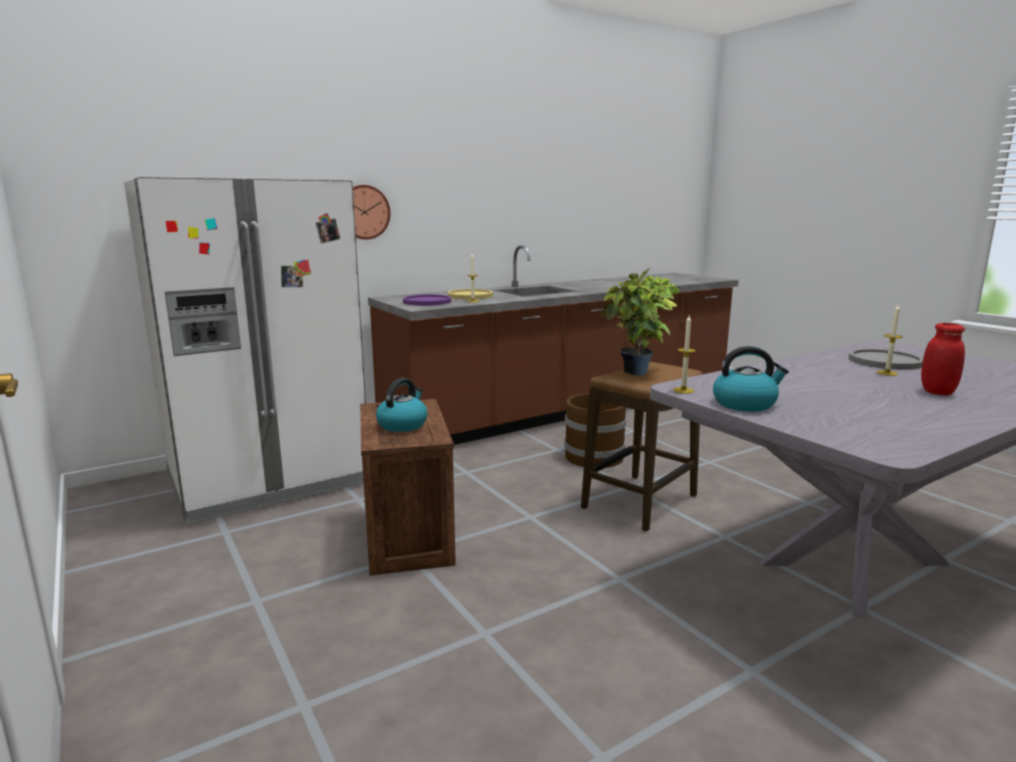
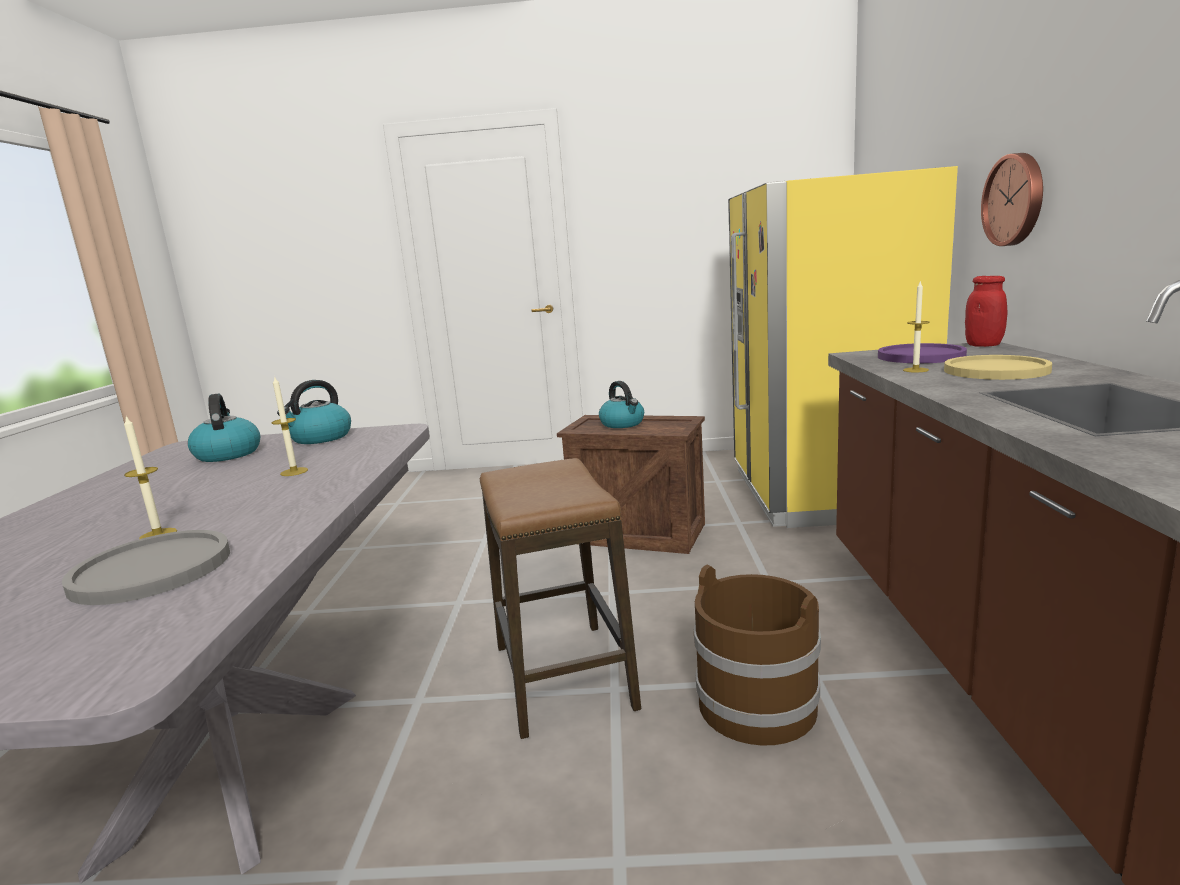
camera: 125 degrees right, 0 degrees up
(267, 478) = (822, 492): white fridge -> yellow fridge
(638, 374) = (552, 482): potted plant -> none
(683, 390) = (390, 429): candle -> candle (294, 472)
(838, 418) = (227, 454): none -> kettle
(937, 392) = (92, 522): red jar -> red jar (983, 345)

